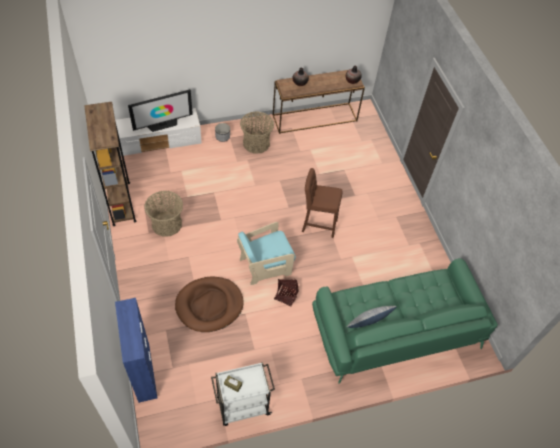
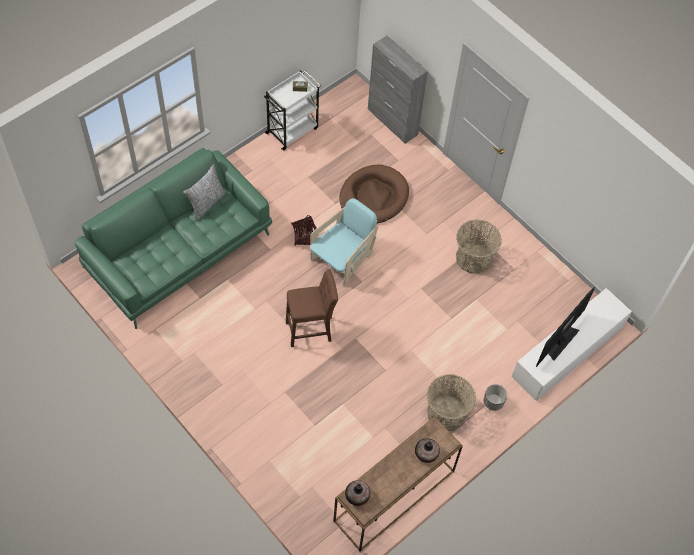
camera: 155 degrees right, 5 degrees up
(121, 203) = (538, 259): brown bookcase -> none
(144, 372) = (392, 122): blue cabinet -> grey cabinet

